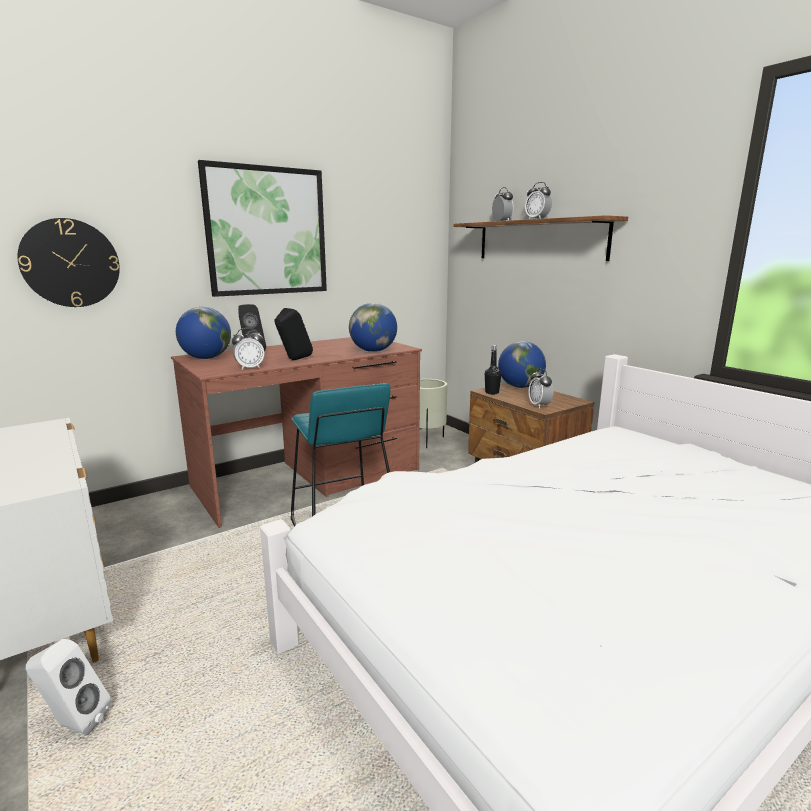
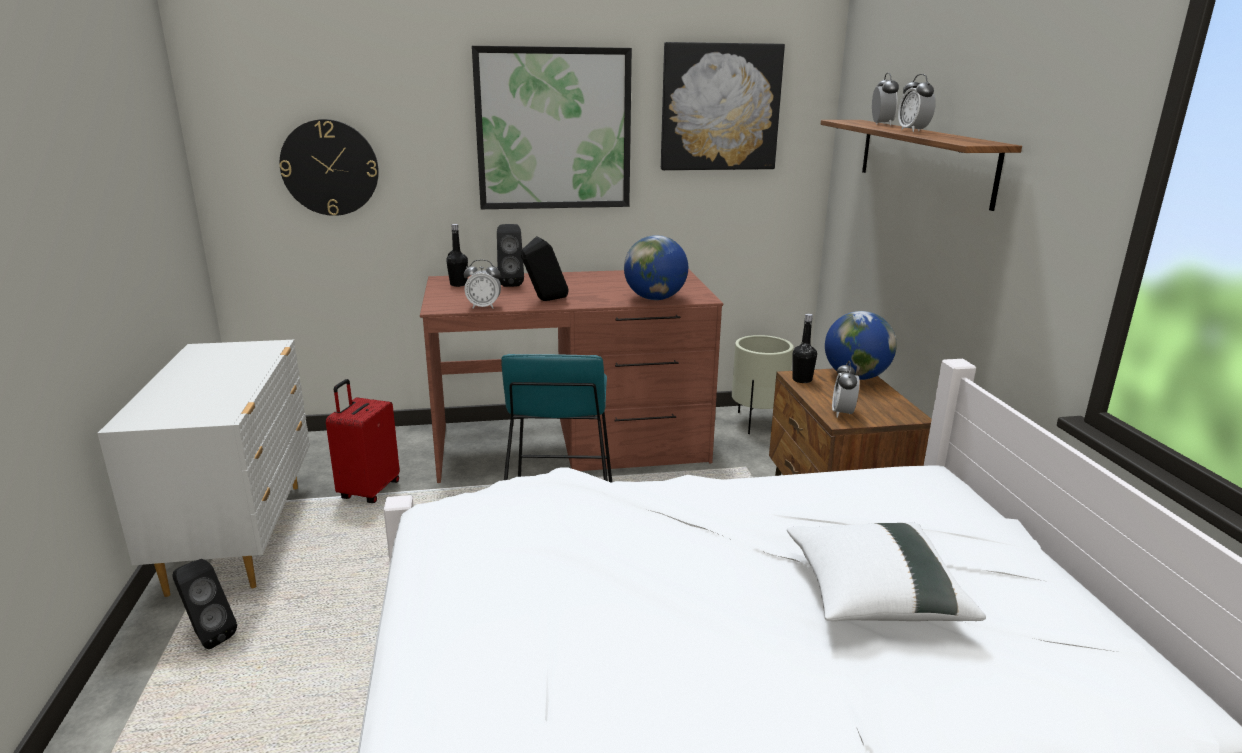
camera: 25 degrees right, 5 degrees up
(73, 724) = (207, 636): white speaker -> black speaker
(158, 548) = (368, 491): none -> red suitcase
(206, 358) = (458, 284): globe -> black bottle
(380, 218) = (720, 107): none -> picture
(681, 499) = (873, 596): none -> white pillow

